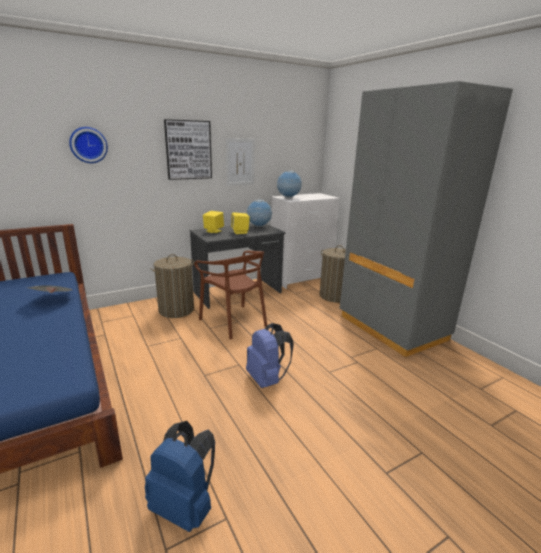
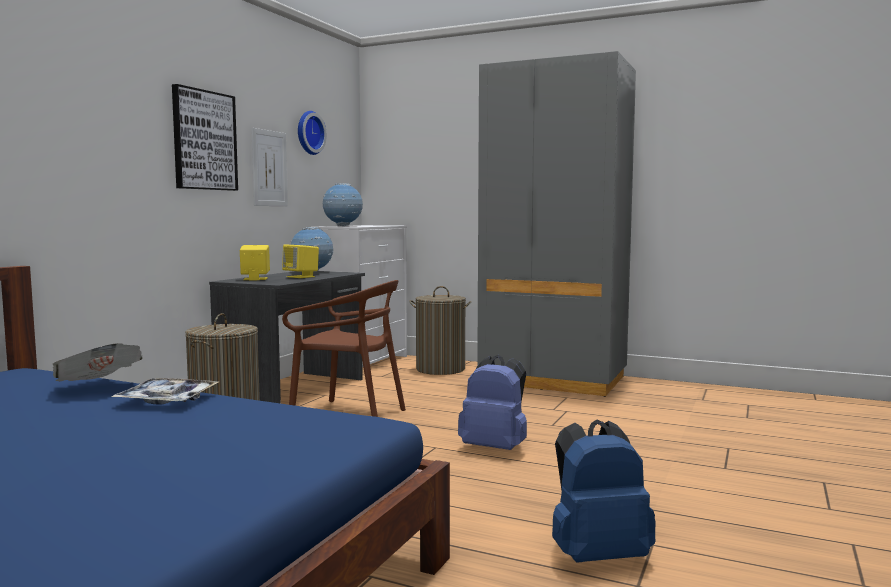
camera: 35 degrees left, 15 degrees down
(52, 320) = (167, 400): none -> tray
(88, 145) = (58, 112): wall clock -> wall clock (308, 133)

